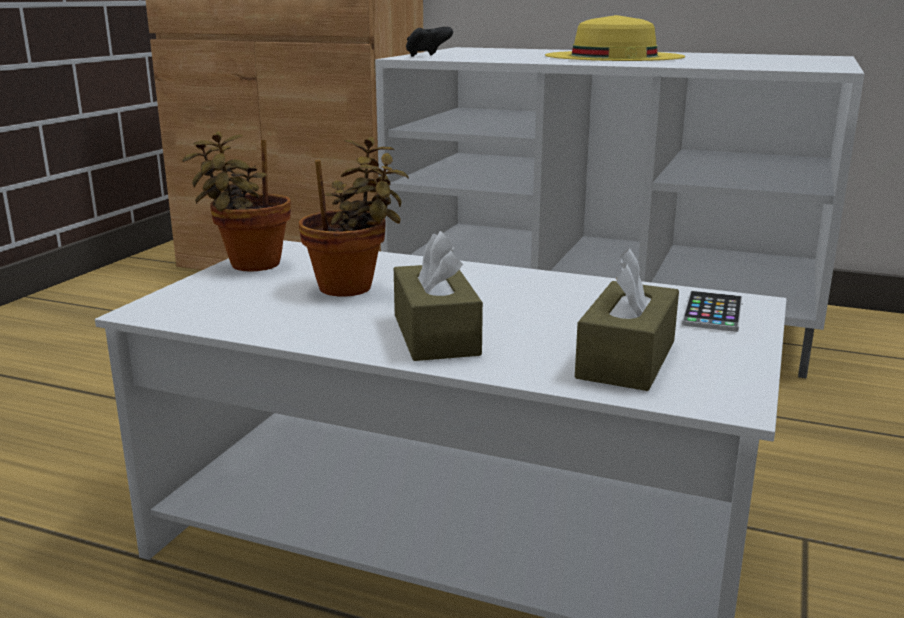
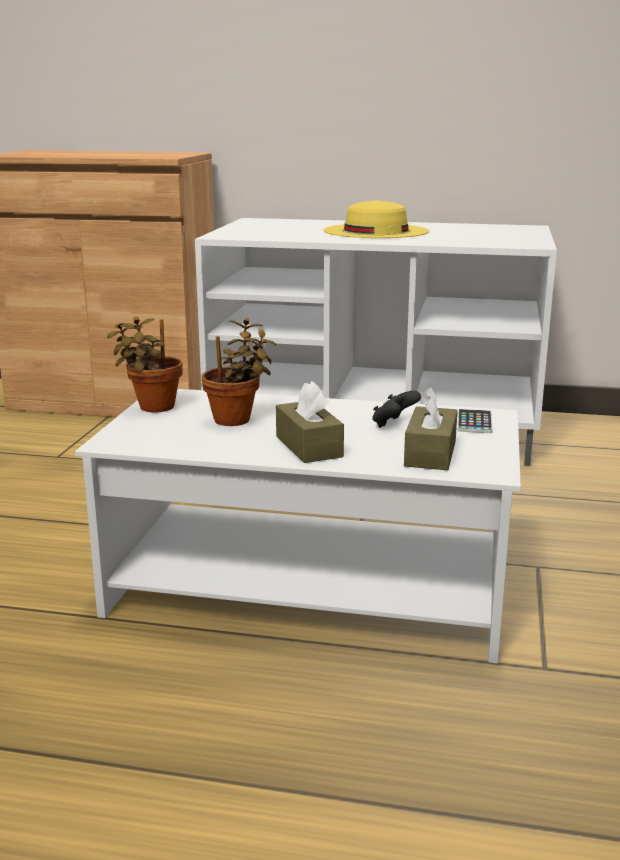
camera: 10 degrees left, 0 degrees up
(427, 56) = (232, 234): black game controller -> black game controller (394, 424)

